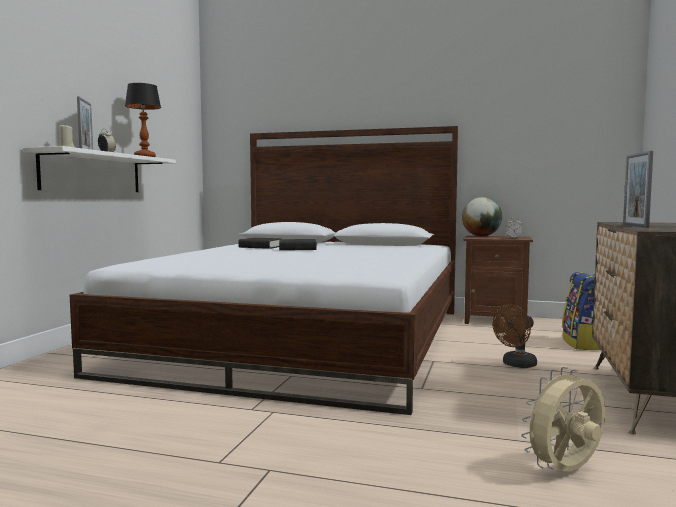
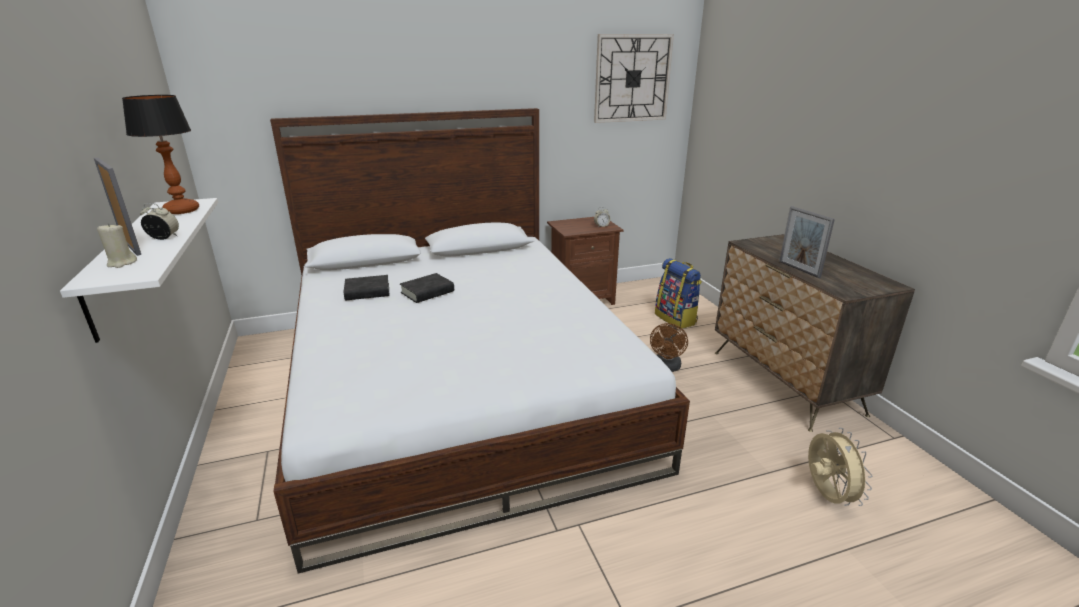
camera: 35 degrees left, 20 degrees up
(481, 236) = (566, 224): globe -> none
(563, 99) = (632, 78): none -> wall clock
(566, 472) = (826, 495): beige fan -> beige fan turned 150 degrees clockwise

